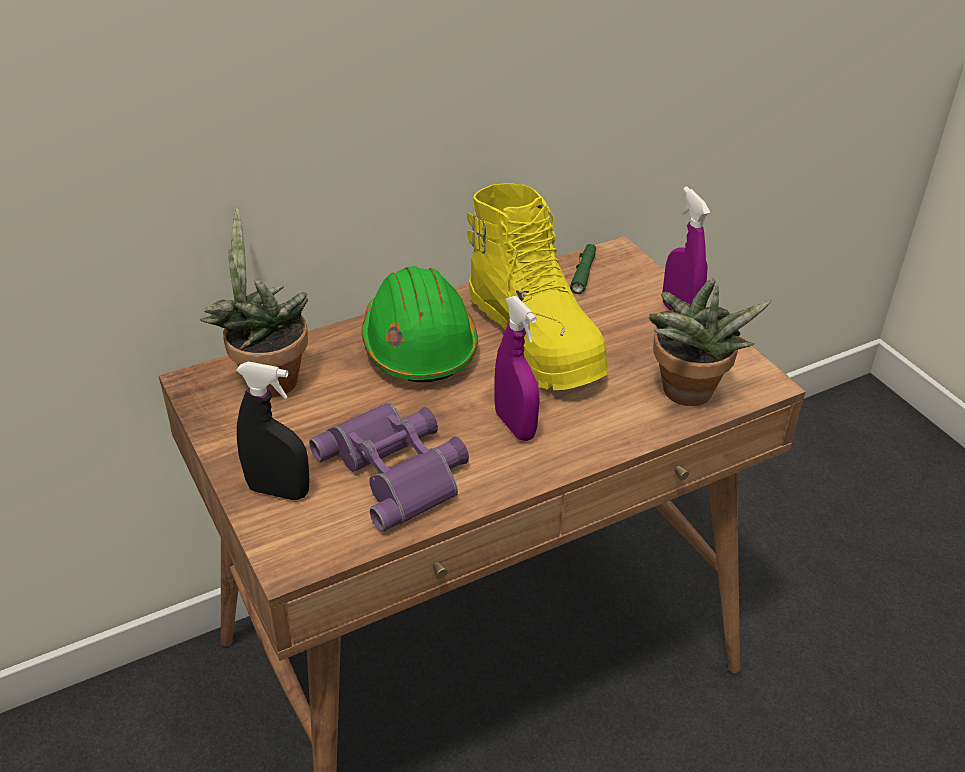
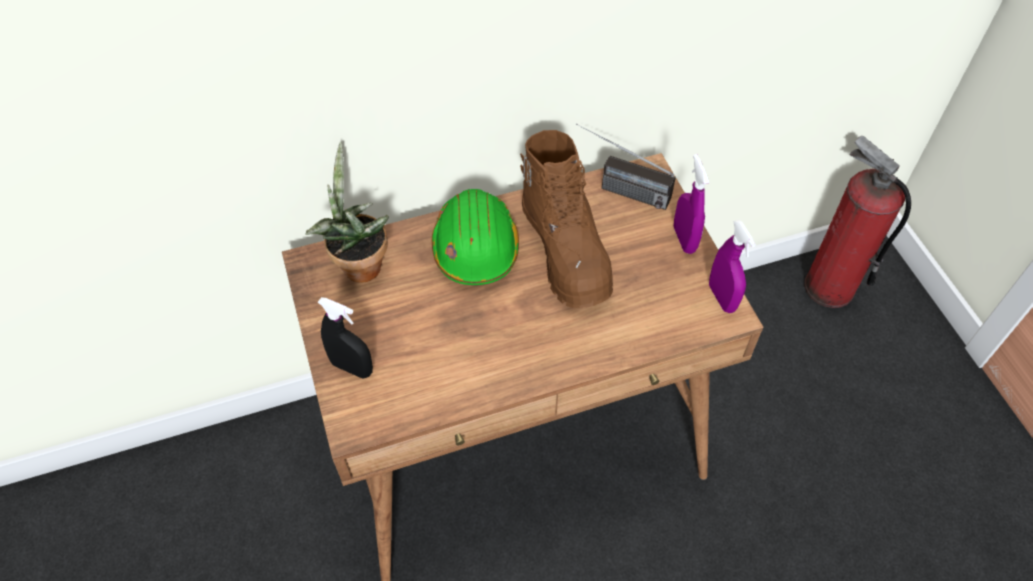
camera: 10 degrees right, 15 degrees up
(398, 469) = (439, 360): purple binoculars -> none
(515, 425) = (532, 331): purple spray bottle -> purple spray bottle (722, 298)
(536, 339) = (566, 251): yellow boot -> brown boot
(583, 273) = (618, 189): green flashlight -> radio
(687, 396) = (669, 320): potted plant -> none
(826, 437) = (828, 287): none -> fire extinguisher

